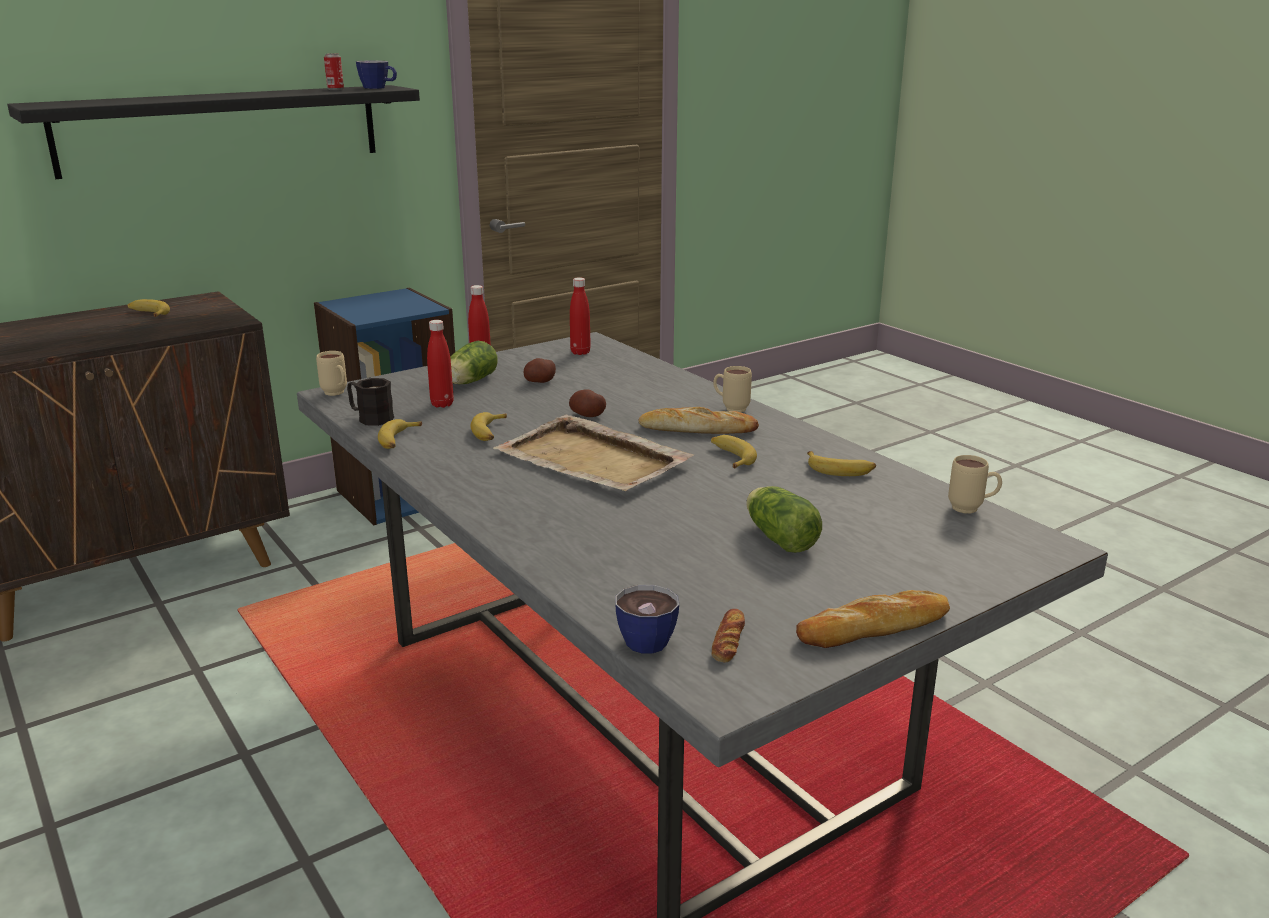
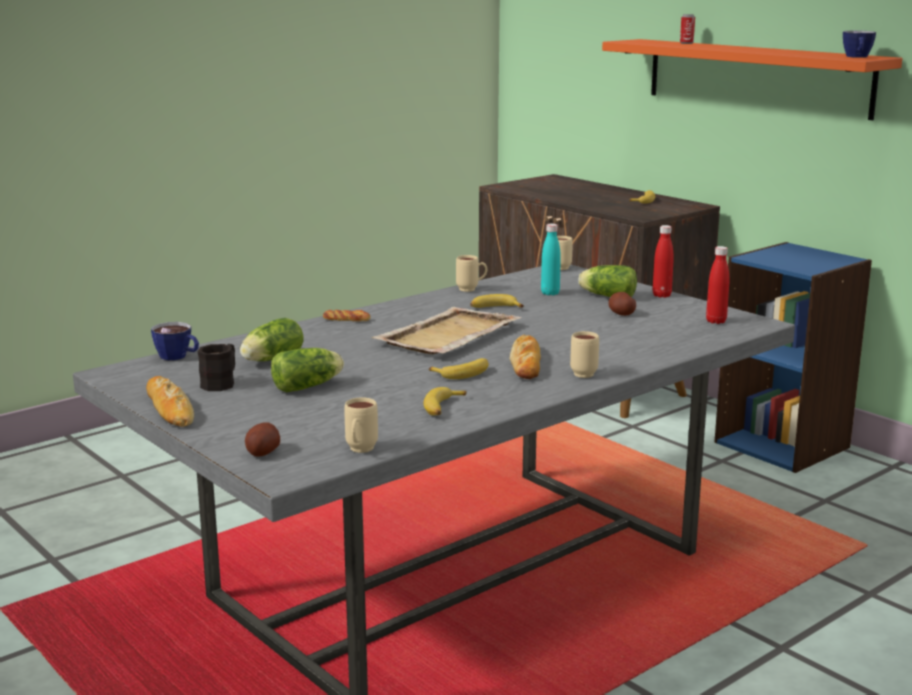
camera: 85 degrees right, 5 degrees down
(222, 129) = (756, 77): black shelf -> orange shelf
(335, 89) = (825, 54): can -> can (686, 43)
(370, 418) = (513, 280): black mug -> black mug (221, 383)
(398, 440) = (471, 289): banana -> beige mug
(442, 404) = (550, 293): red bottle -> turquoise bottle
(587, 415) = (545, 330): potato -> potato (262, 452)
(672, 564) = (270, 359): none -> lettuce
(728, 641) = (168, 373): bread -> bread (346, 319)

